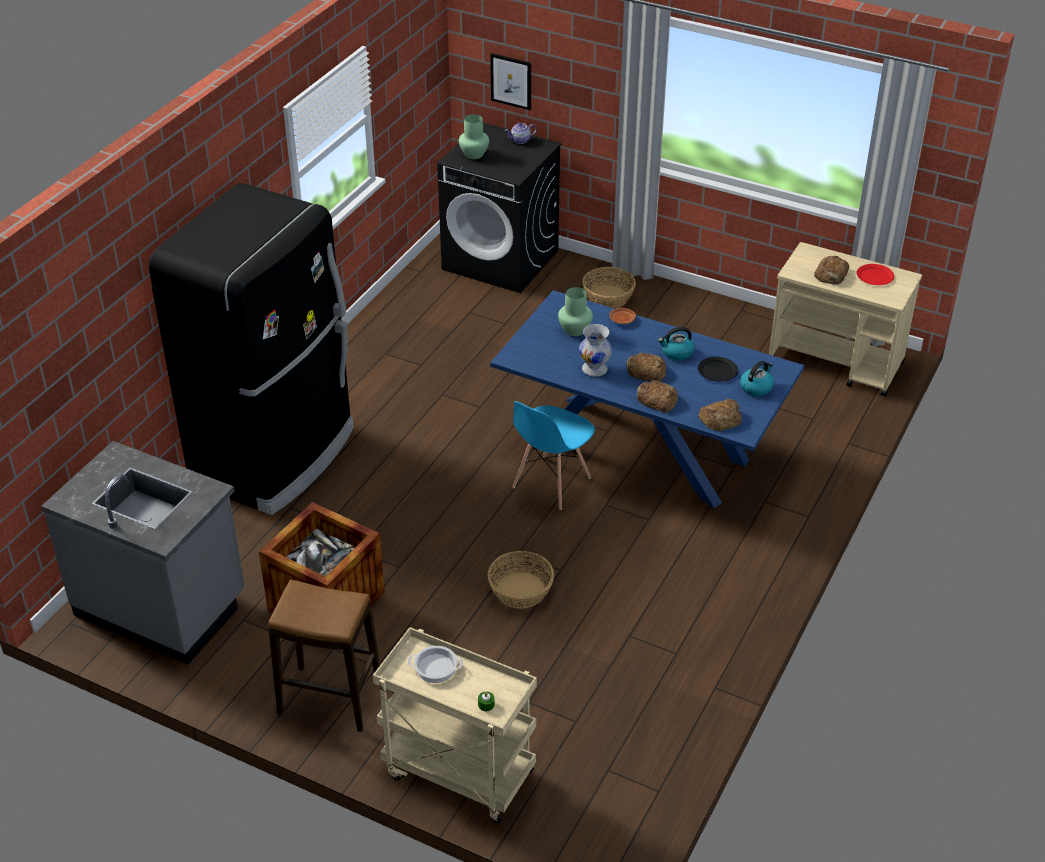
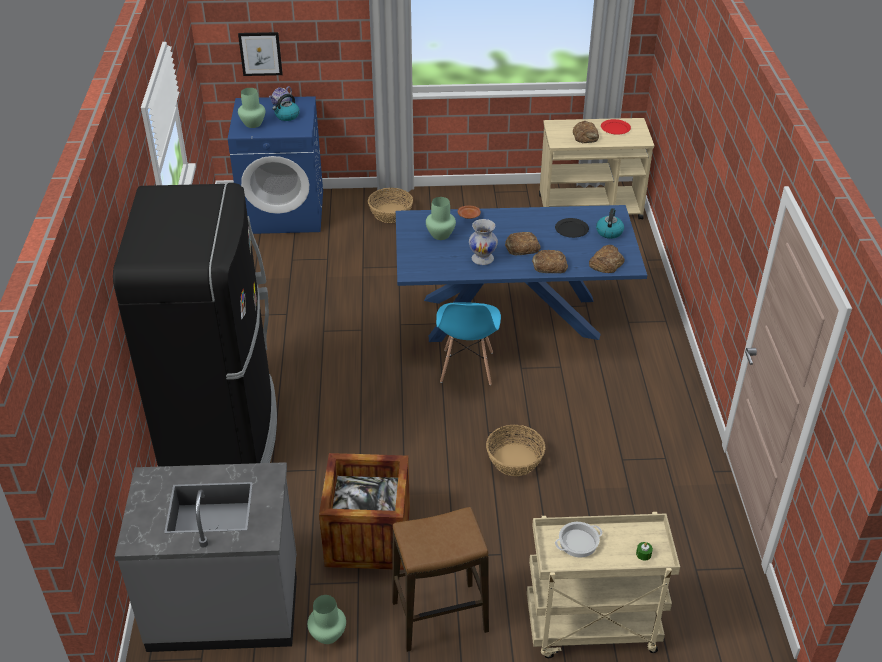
camera: 30 degrees left, 0 degrees up
(224, 669) = (327, 635): none -> green vase
(501, 260) = (284, 212): black washing machine -> blue washing machine
(676, 353) = (530, 226): kettle -> kettle (287, 116)

